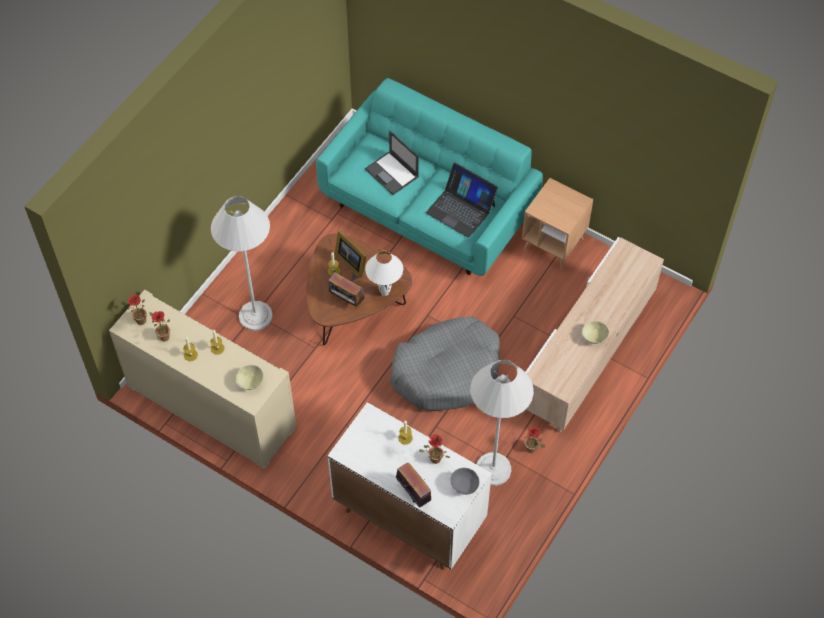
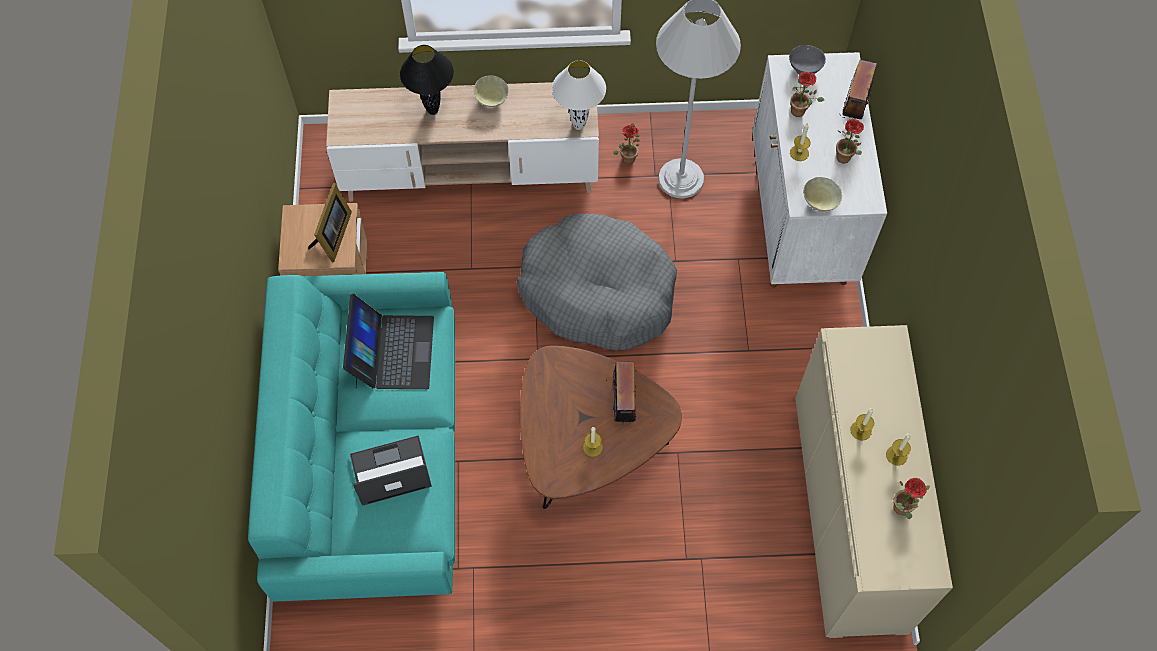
camera: 125 degrees left, 5 degrees up
(138, 320) = (907, 559): potted plant -> potted plant (845, 159)
(250, 383) = (871, 359): beige bowl -> beige bowl (819, 203)
(255, 316) = (689, 555): white floor lamp -> none
(351, 261) = (562, 436): picture frame -> picture frame (333, 237)
(385, 293) = (580, 366): white table lamp -> white table lamp (578, 125)
(392, 173) = (389, 471): laptop -> laptop turned 120 degrees counterclockwise
(608, 303) = (432, 110): none -> black table lamp

